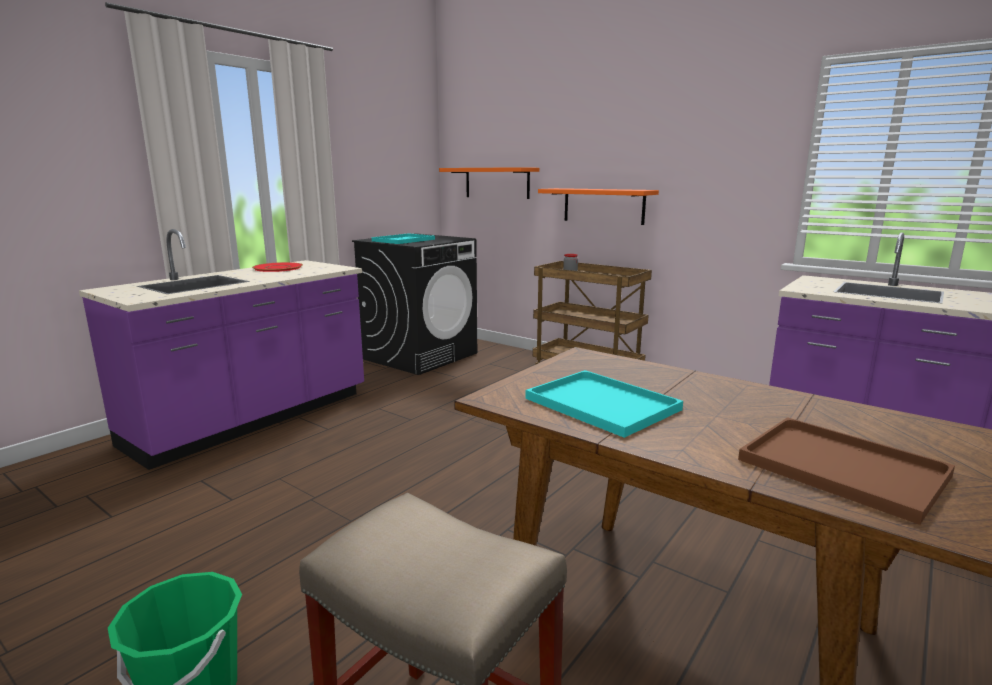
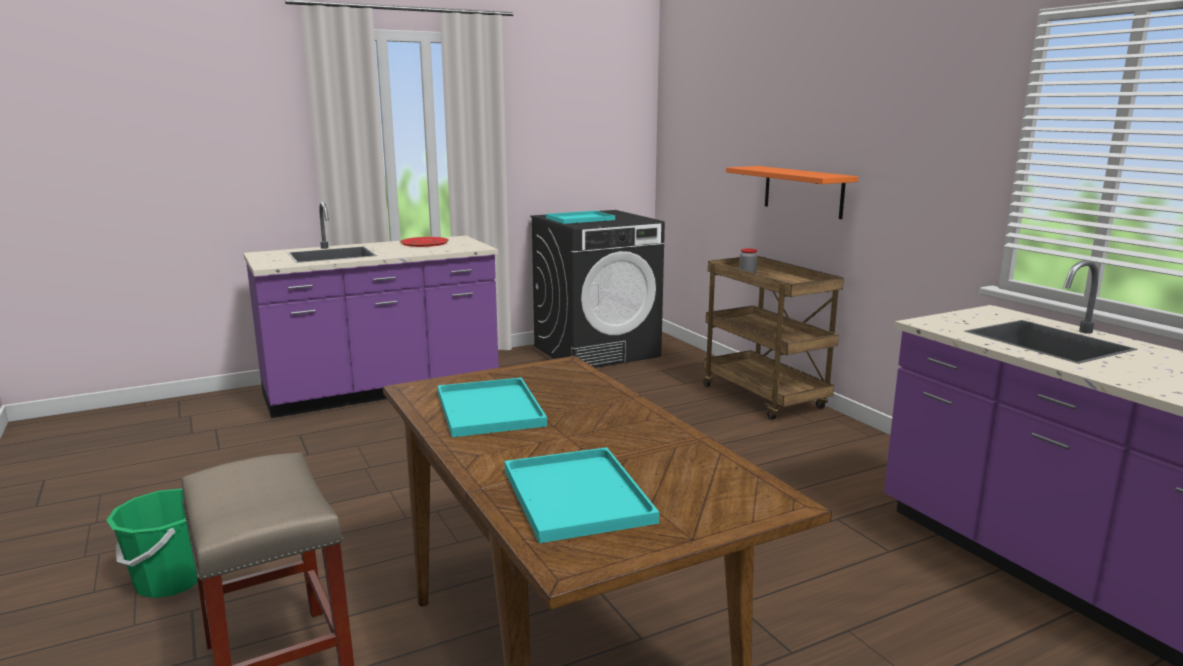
camera: 25 degrees right, 0 degrees up
(497, 183) = (705, 155): orange shelf -> none
(846, 468) = (579, 496): brown tray -> turquoise tray

